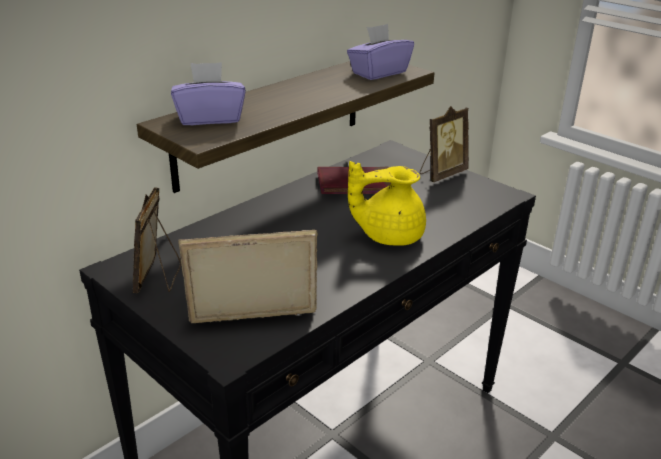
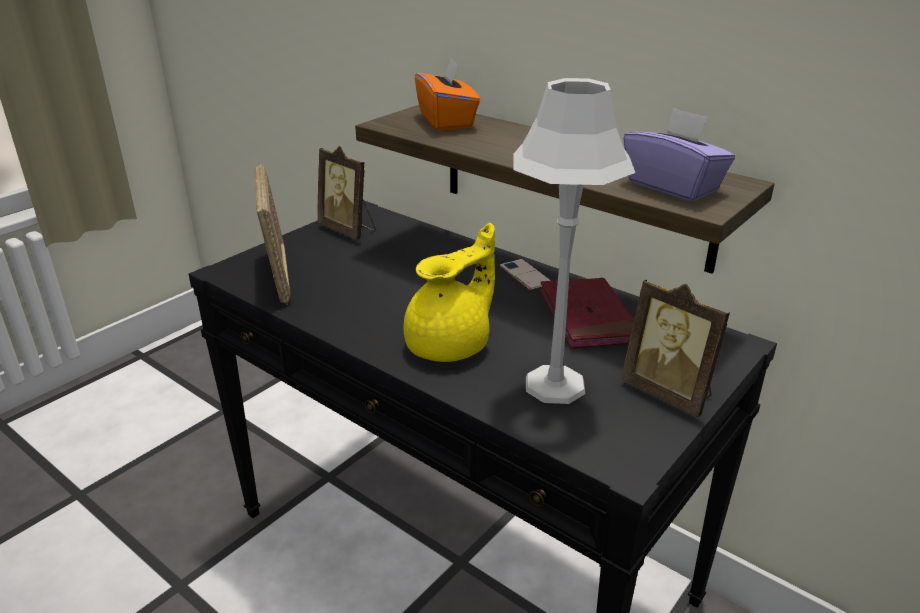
camera: 85 degrees right, 0 degrees up
(159, 278) = (348, 230): picture frame -> picture frame turned 135 degrees counterclockwise
(210, 118) = (447, 121): purple tissue box -> orange tissue box
(289, 199) = (525, 275): none -> phone
(388, 235) = (451, 345): yellow teapot -> yellow teapot turned 60 degrees clockwise
(436, 204) = (555, 385): none -> grey table lamp

